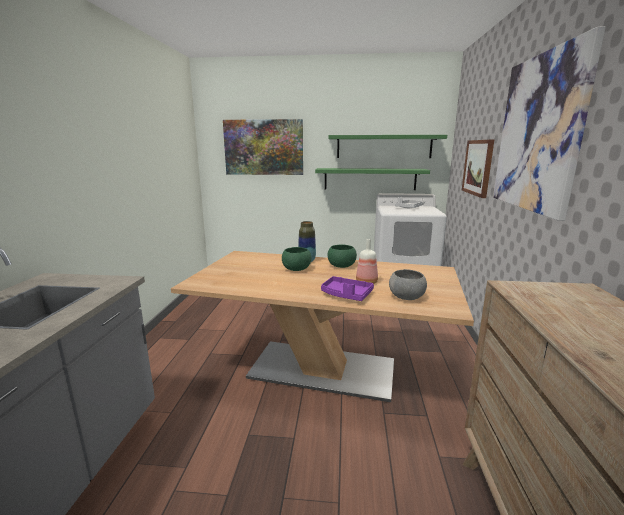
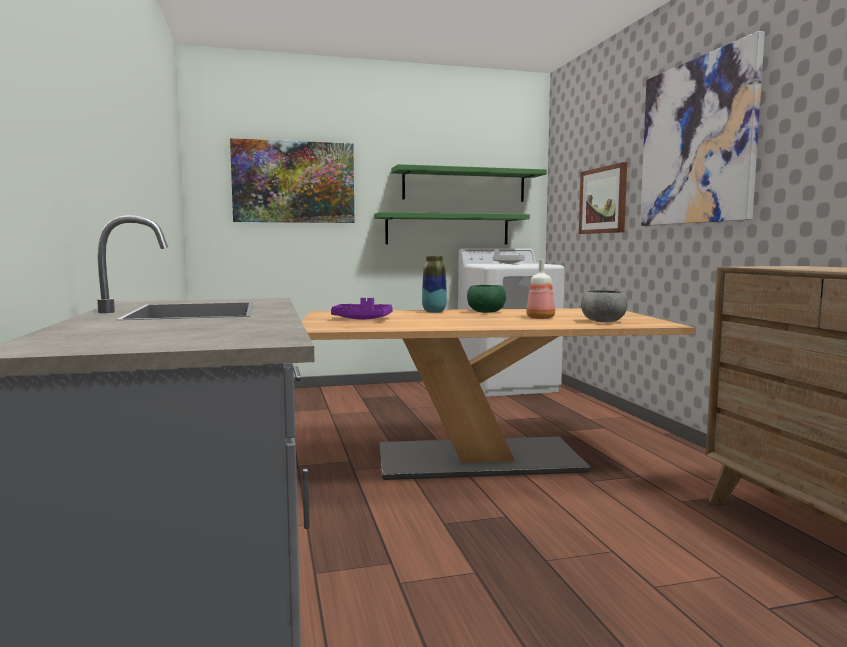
camera: 20 degrees left, 10 degrees down
(297, 269) = (434, 316): green bowl -> none
(346, 295) = (535, 324): purple tray -> purple tray (362, 319)

